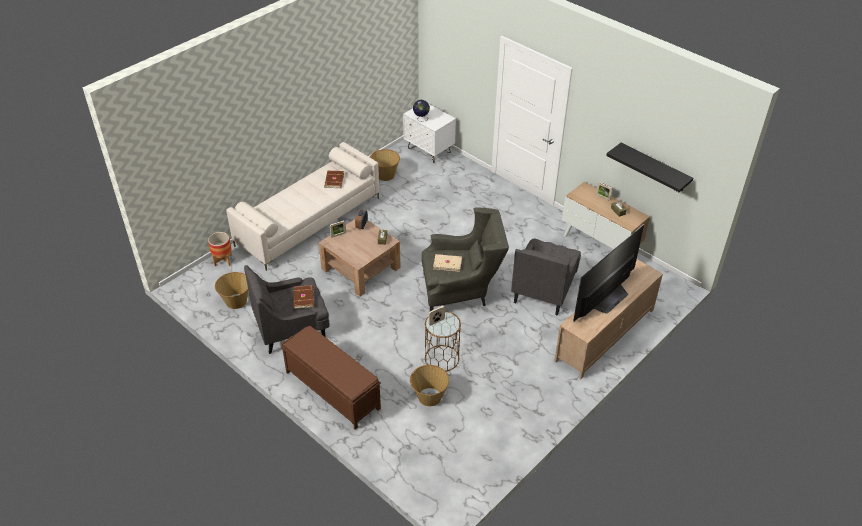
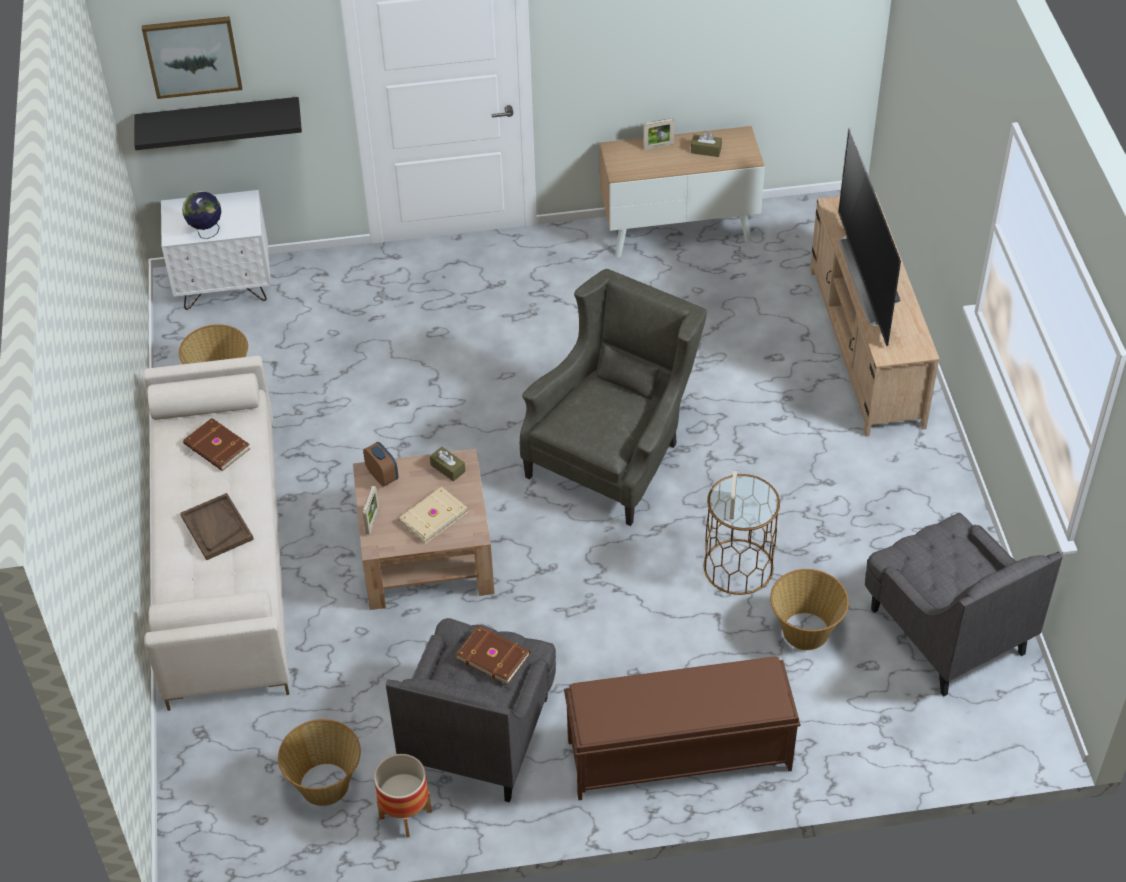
camera: 50 degrees left, 5 degrees up
(223, 260) = (190, 748): planter -> planter (405, 814)
(298, 201) = (217, 528): none -> brown tray
(446, 44) = (192, 56): none -> picture
(447, 263) = (601, 417): beige book -> beige book (432, 516)
(543, 290) = (709, 355): grey armchair -> grey armchair (945, 630)
(654, 167) = (742, 38): black shelf -> black shelf (219, 120)

